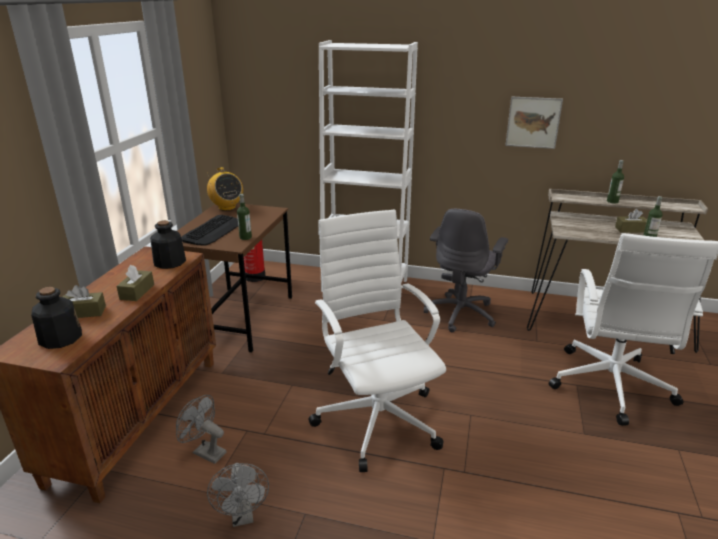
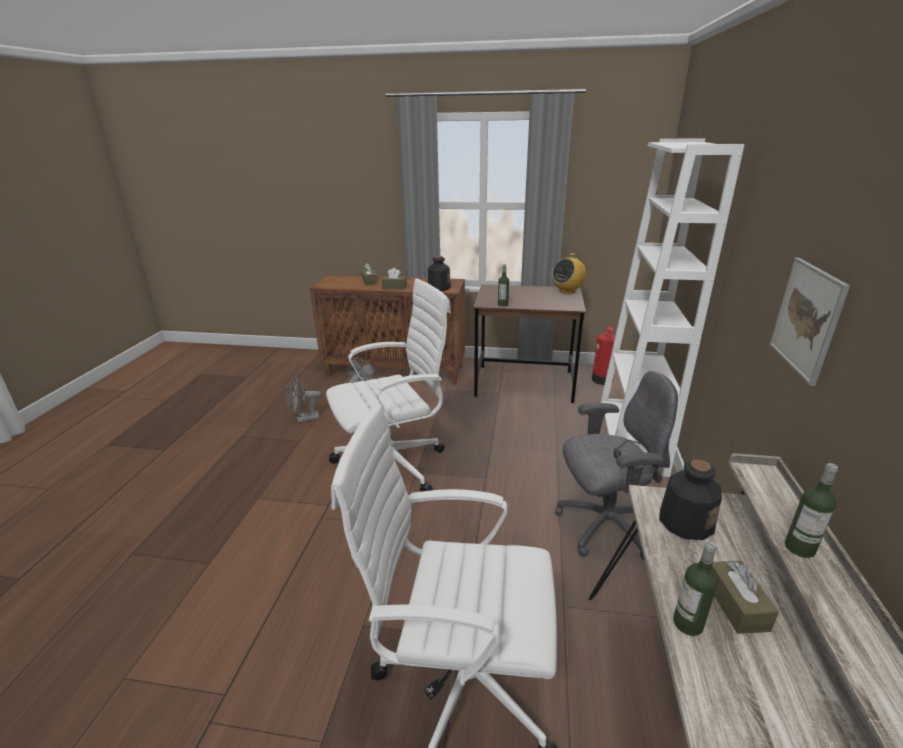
camera: 85 degrees right, 0 degrees up
(60, 338) = (342, 282): bottle -> bottle (685, 522)
(213, 231) = (511, 294): keyboard -> none
(461, 313) = (604, 526): grey office chair -> grey office chair turned 150 degrees clockwise

